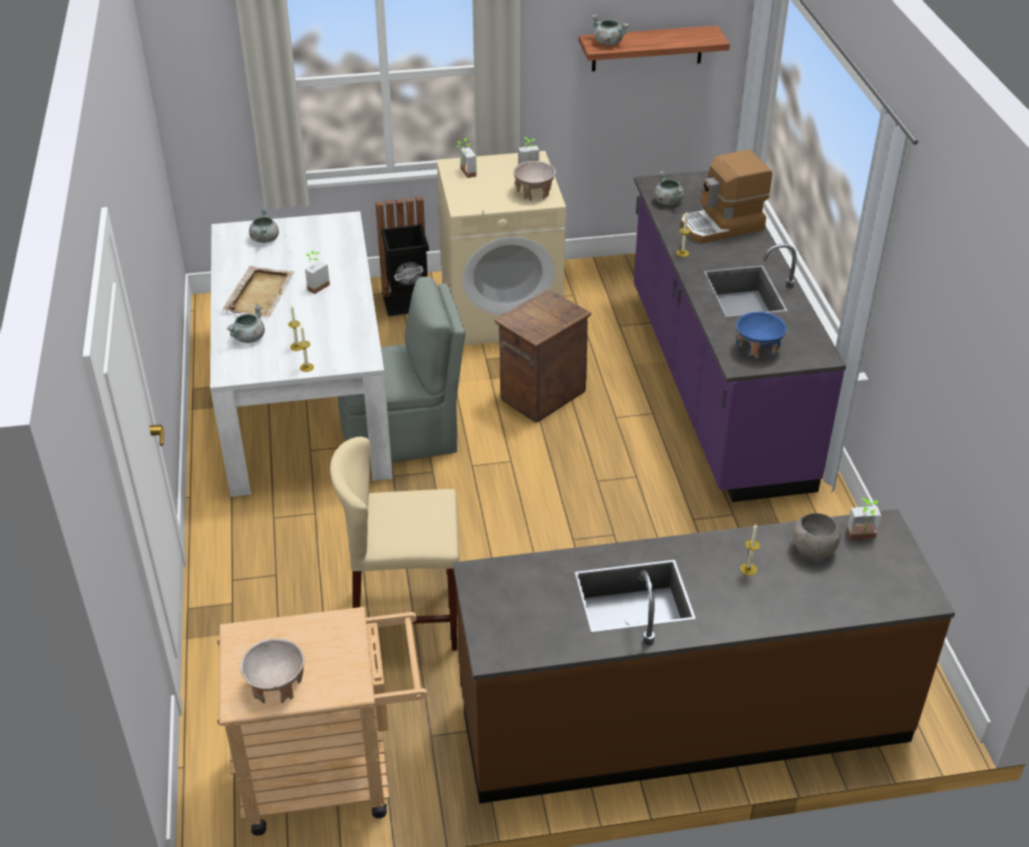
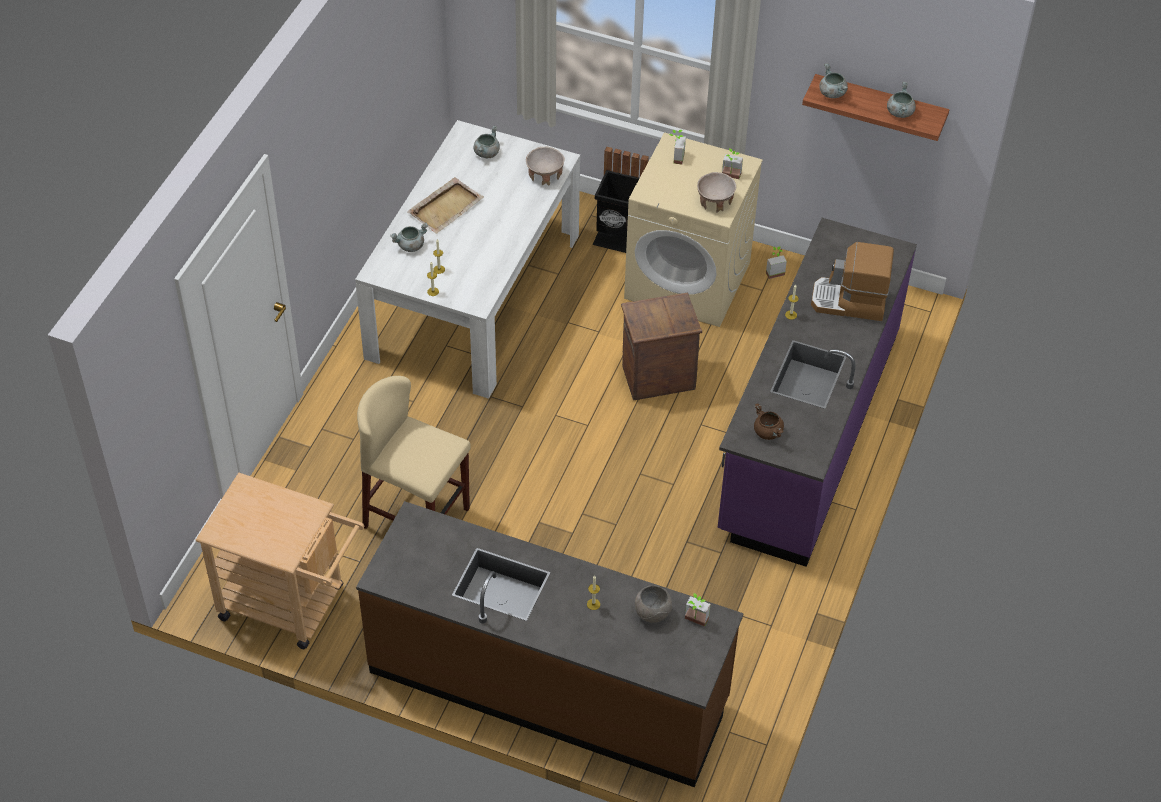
camera: 30 degrees right, 10 degrees up
(276, 685) = (243, 532): beige bowl -> beige bowl (545, 175)
(315, 286) = (492, 217): potted plant -> potted plant (773, 271)
(402, 435) = (523, 363): grey chair -> none
(668, 201) = (826, 256): grey cooking pot -> grey cooking pot (899, 112)
(758, 348) = (768, 432): blue bowl -> brown cooking pot

